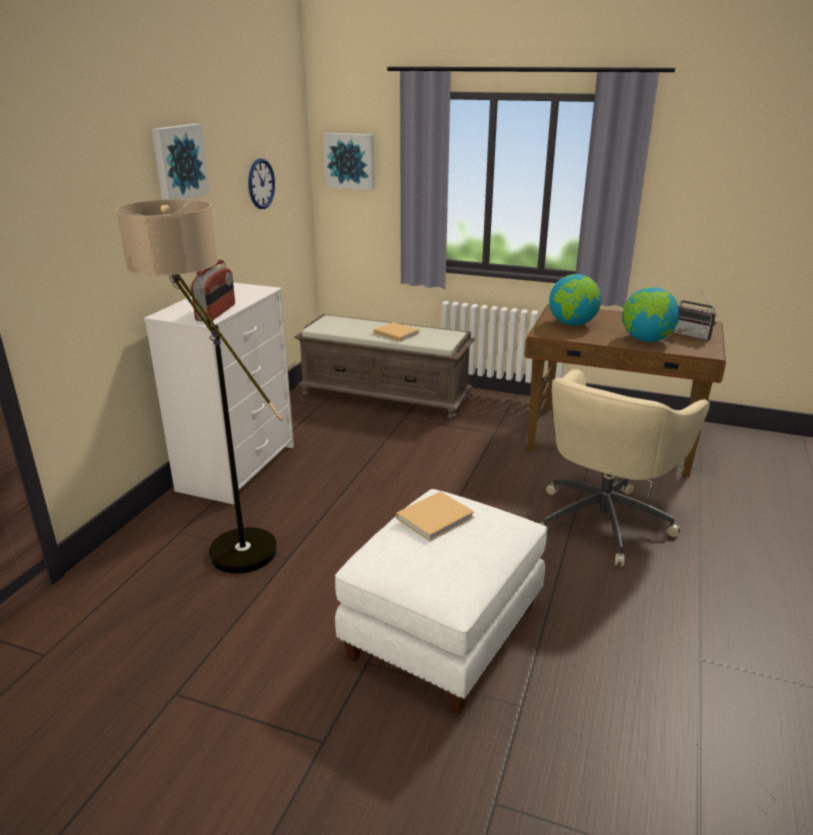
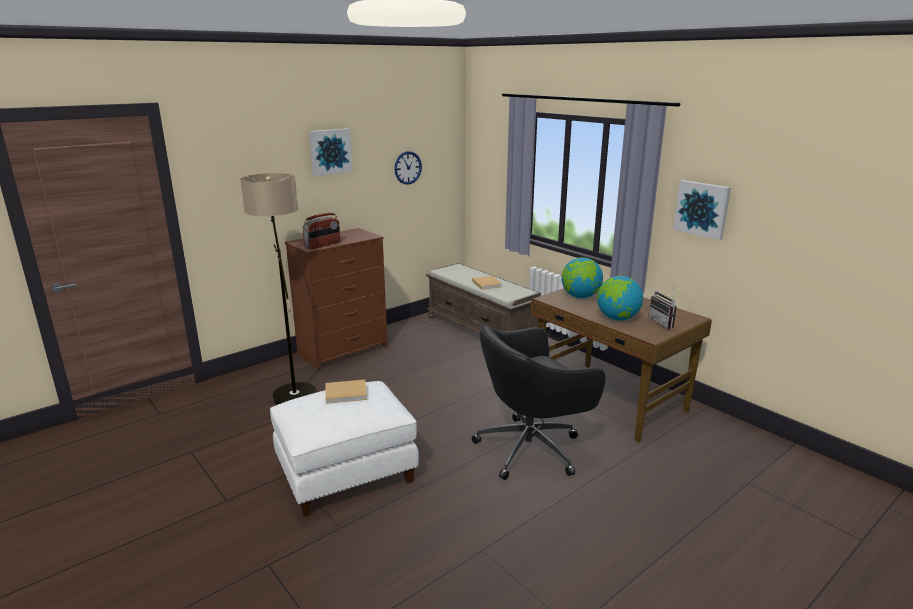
camera: 30 degrees right, 5 degrees down
(238, 467) = (343, 350): white dresser -> brown dresser
(350, 161) = (485, 156): picture -> picture (702, 209)
(604, 519) = (531, 448): beige office chair -> black office chair

